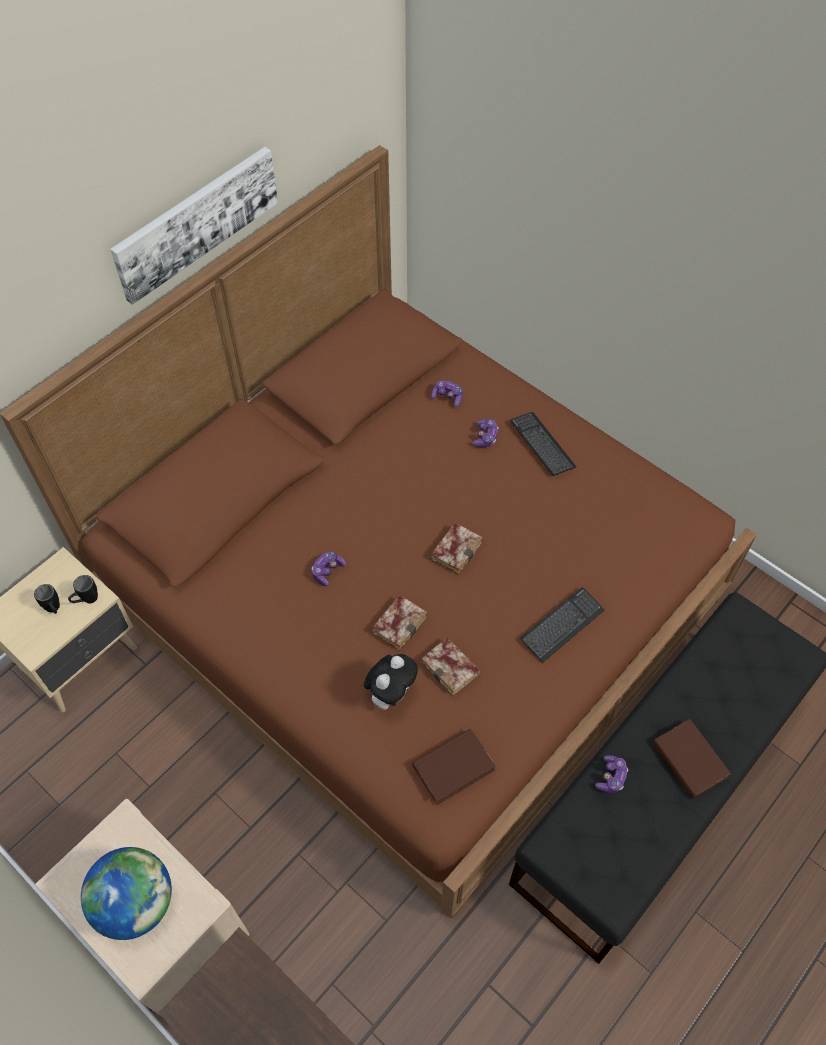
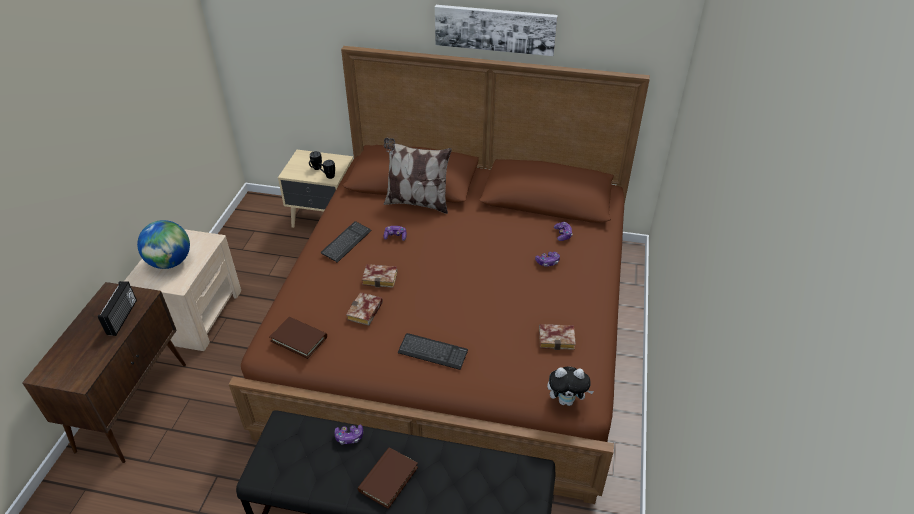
camera: 60 degrees right, 15 degrees down
(267, 1001) = (123, 317): none -> radio
(273, 514) = (417, 202): none -> pillow
(391, 694) = (332, 293): plush toy -> plush toy (566, 400)
(456, 549) = (451, 281): book -> book (558, 338)
(542, 445) = (567, 290): keyboard -> keyboard (346, 242)

